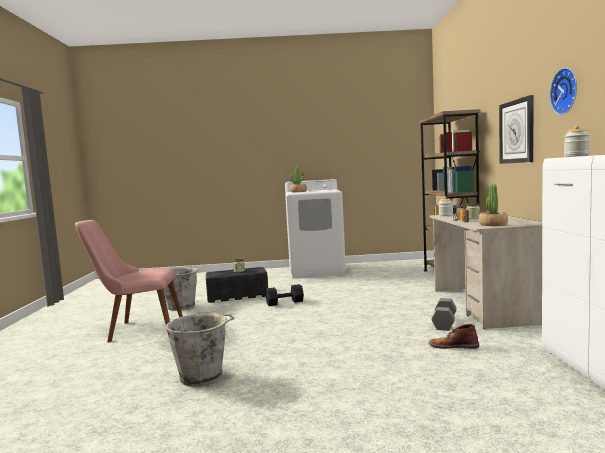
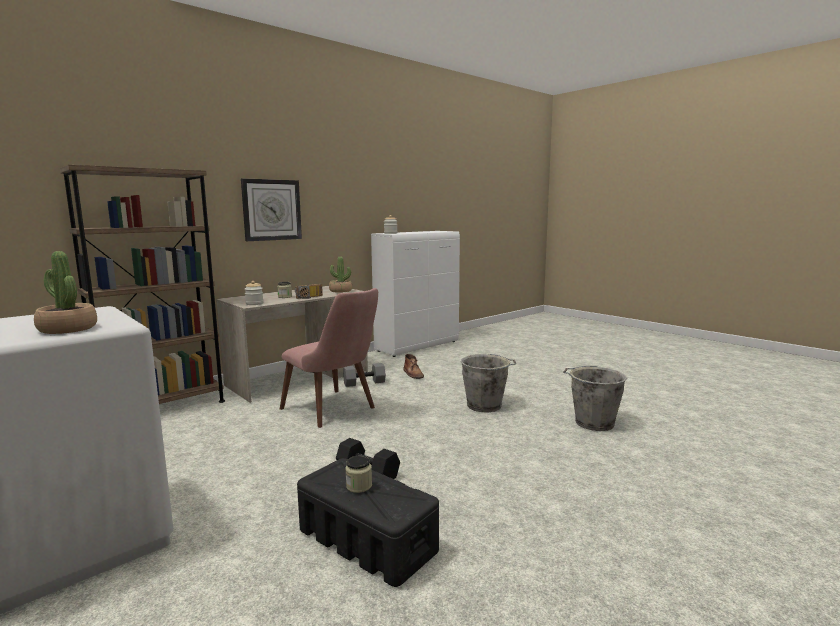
camera: 130 degrees left, 5 degrees up
(136, 330) = (624, 534): pink chair -> pink chair (335, 411)
(180, 307) = (498, 573): grey bucket -> grey bucket (486, 406)
(566, 91) = (338, 187): wall clock -> none

